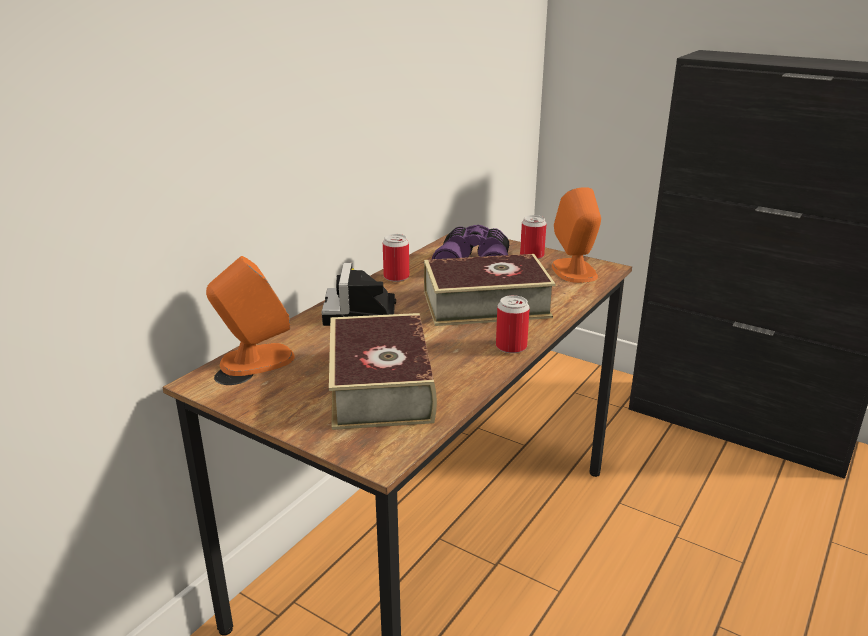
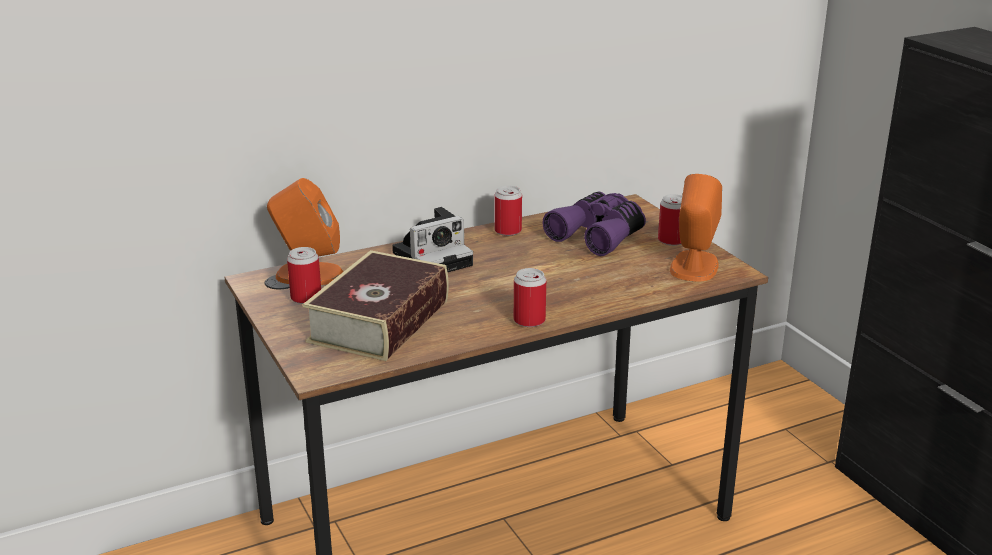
camera: 30 degrees right, 0 degrees up
(279, 384) = (306, 298): none -> can
(360, 314) = (434, 258): camera -> camera turned 150 degrees counterclockwise
(486, 304) = (558, 277): book -> none

